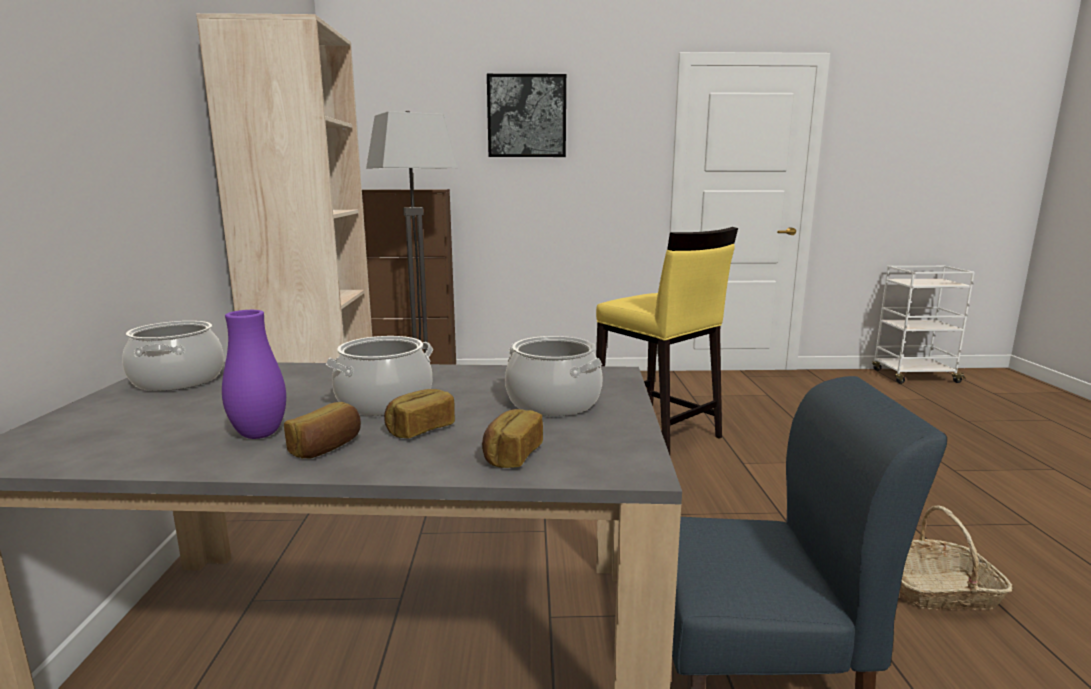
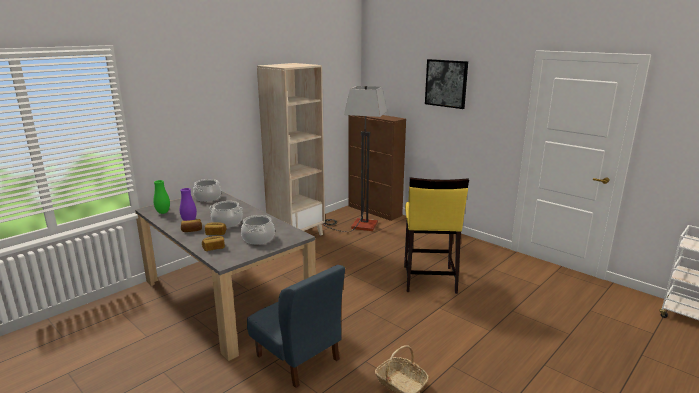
camera: 45 degrees right, 5 degrees up
(87, 445) = (163, 212): none -> green vase

